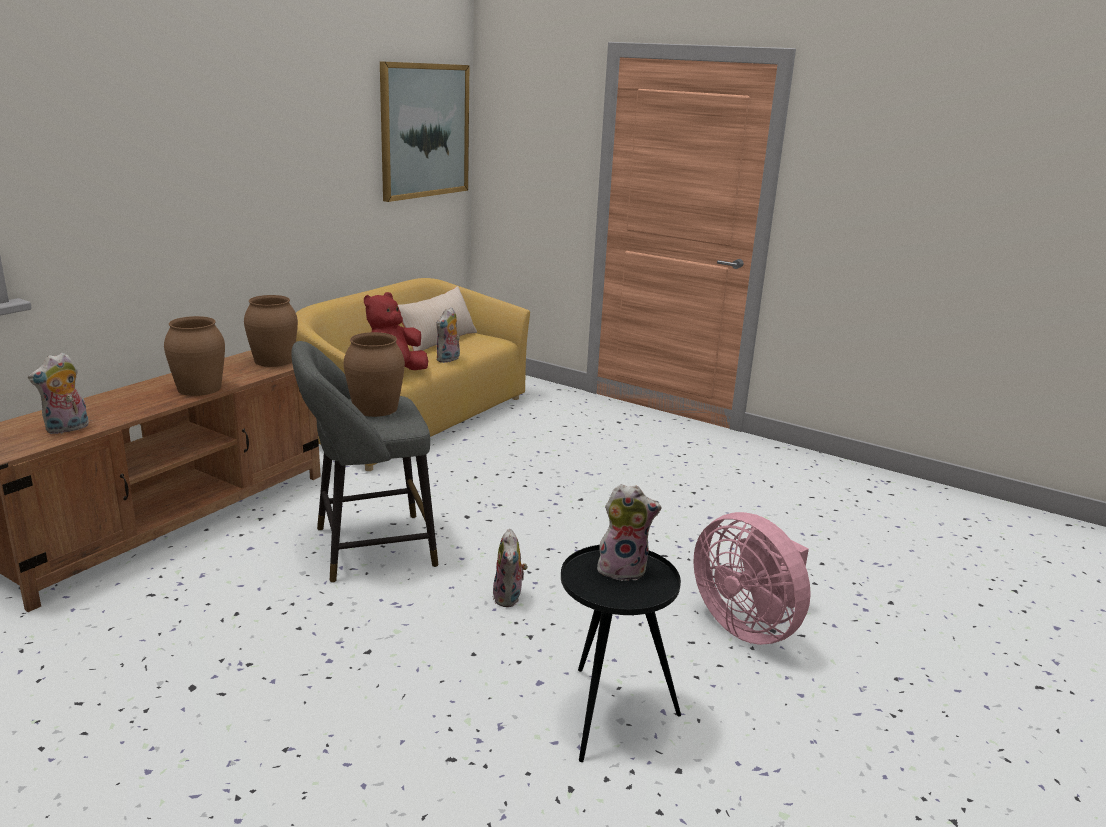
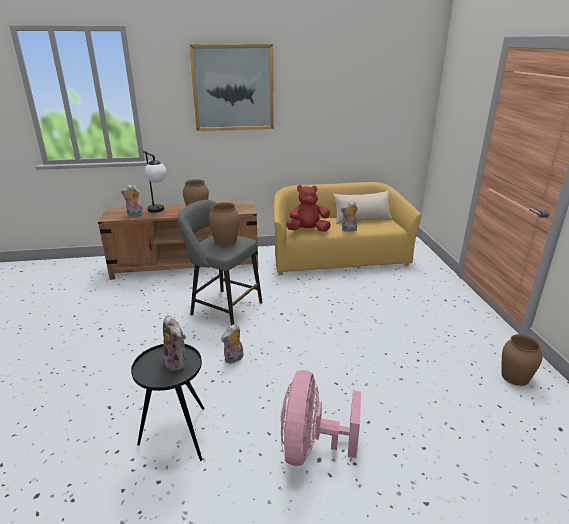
camera: 50 degrees right, 5 degrees up
(109, 408) = (159, 211): none -> table lamp
(273, 360) = (244, 208): brown vase -> brown vase (514, 377)
(425, 131) = (394, 96): picture -> picture (233, 88)

